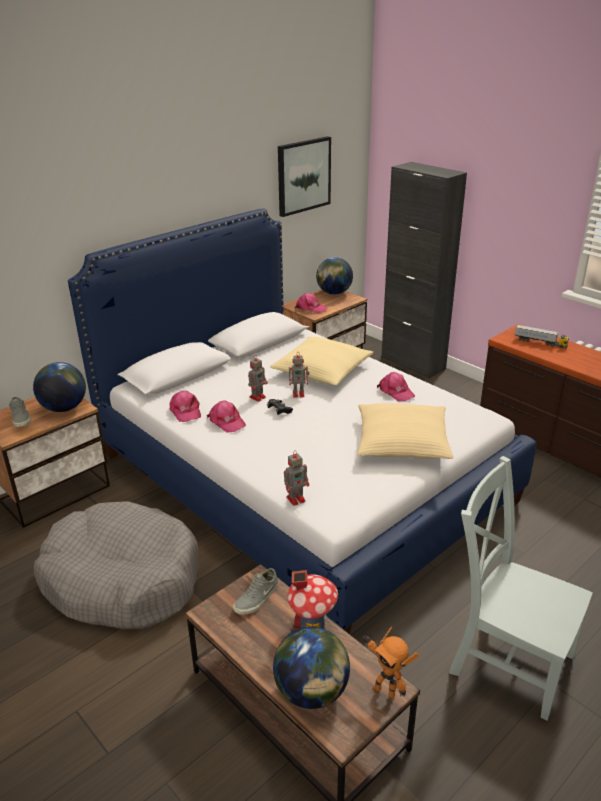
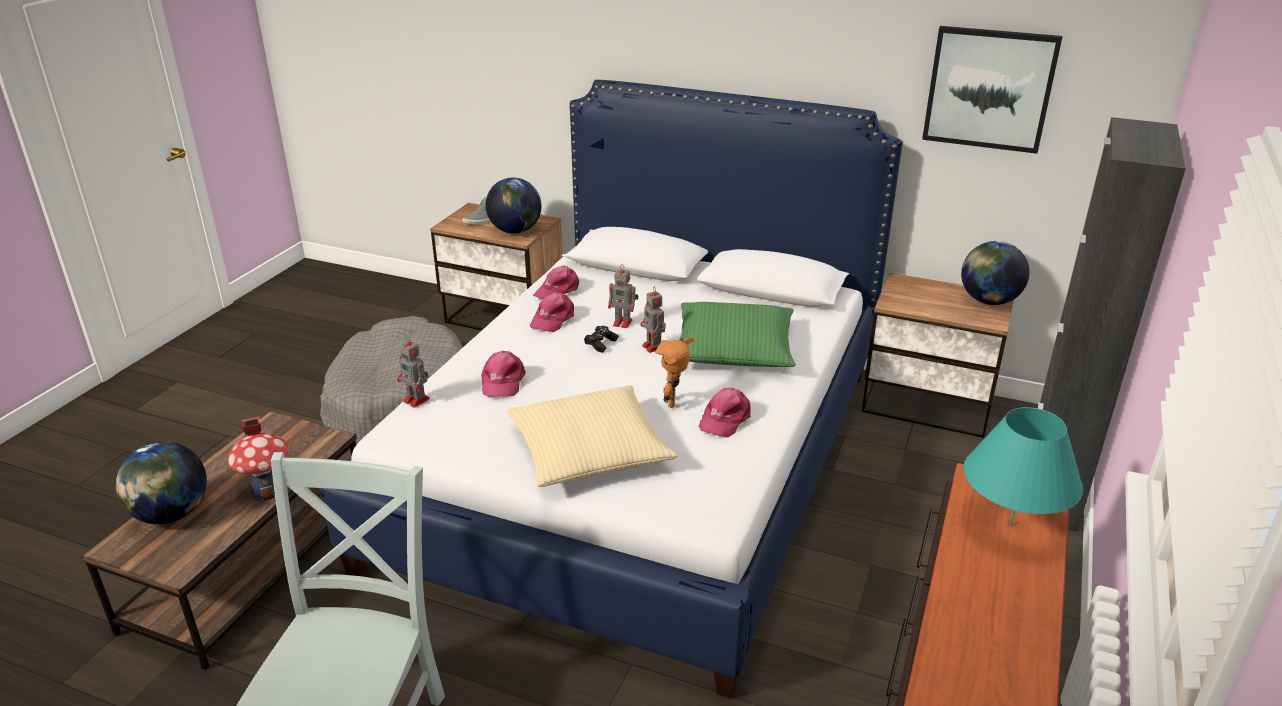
camera: 65 degrees right, 0 degrees up
(257, 598) = (299, 446): grey shoe -> none
(311, 308) = (910, 296): pink cap -> pink cap (502, 381)
(322, 370) = (733, 349): beige pillow -> green pillow
(384, 689) = (177, 563): toy robot -> toy robot (675, 402)
(540, 342) = (1010, 525): toy truck -> turquoise table lamp

